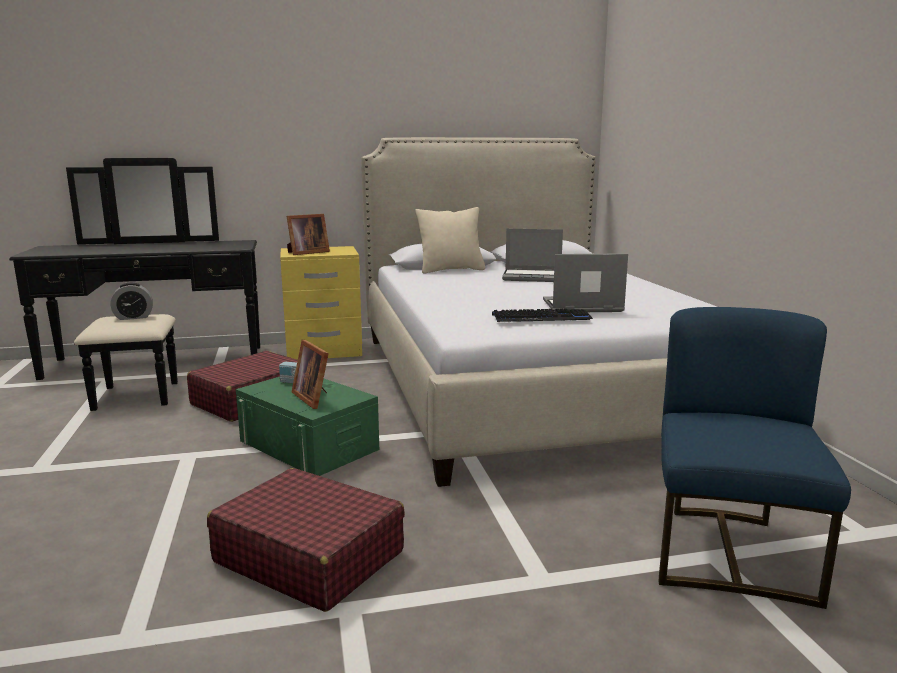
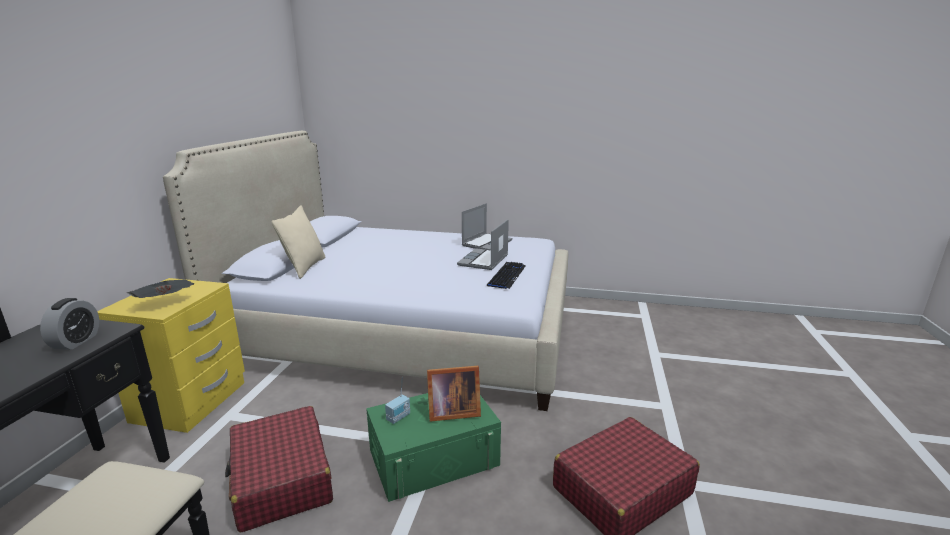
camera: 65 degrees left, 5 degrees up
(133, 317) = (97, 494): alarm clock -> alarm clock (76, 341)
(306, 253) = (165, 303): picture frame -> newspaper
(533, 277) = (378, 251): laptop -> laptop (486, 243)
(729, 553) = (653, 349): blue chair -> none

